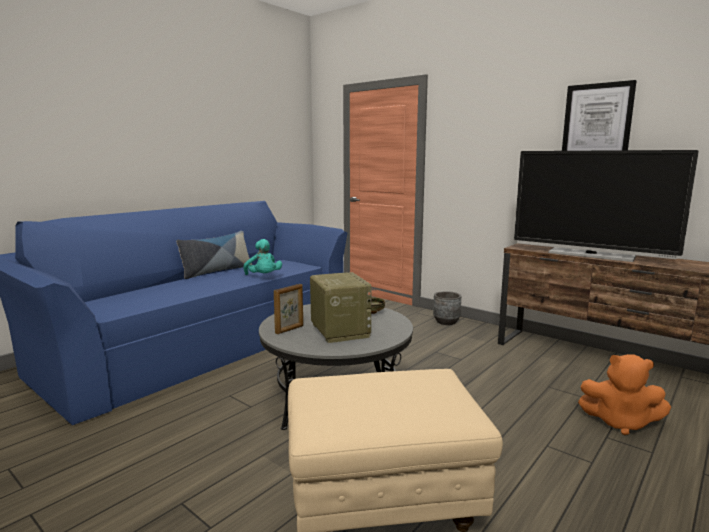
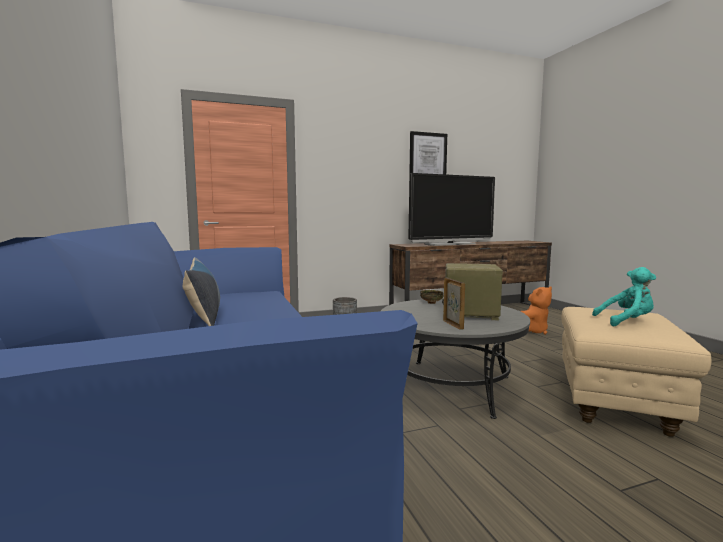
camera: 60 degrees left, 5 degrees down
(263, 277) = (283, 305): turquoise plush toy -> turquoise plush toy (626, 321)

